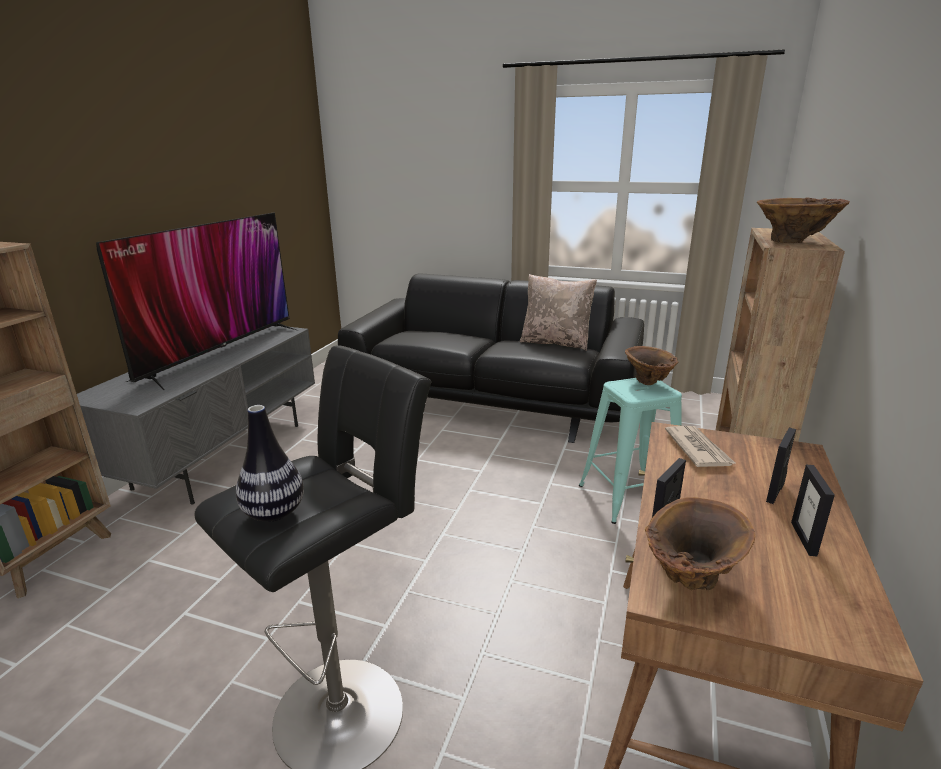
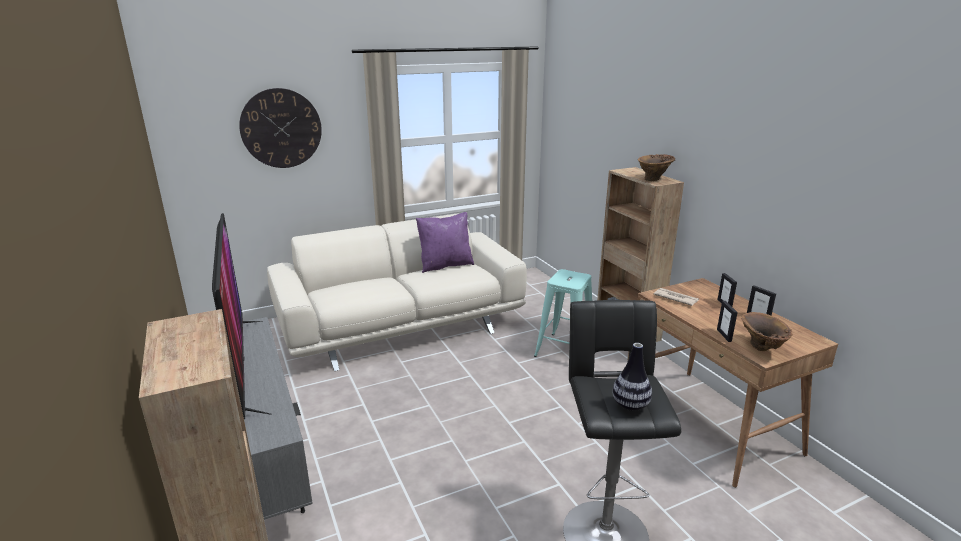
camera: 45 degrees left, 0 degrees up
(430, 157) = (281, 128): none -> wall clock
(494, 400) = (402, 325): black sofa -> beige sofa
(555, 342) = (445, 265): beige pillow -> purple pillow
(647, 383) = (567, 274): brown vase -> none

